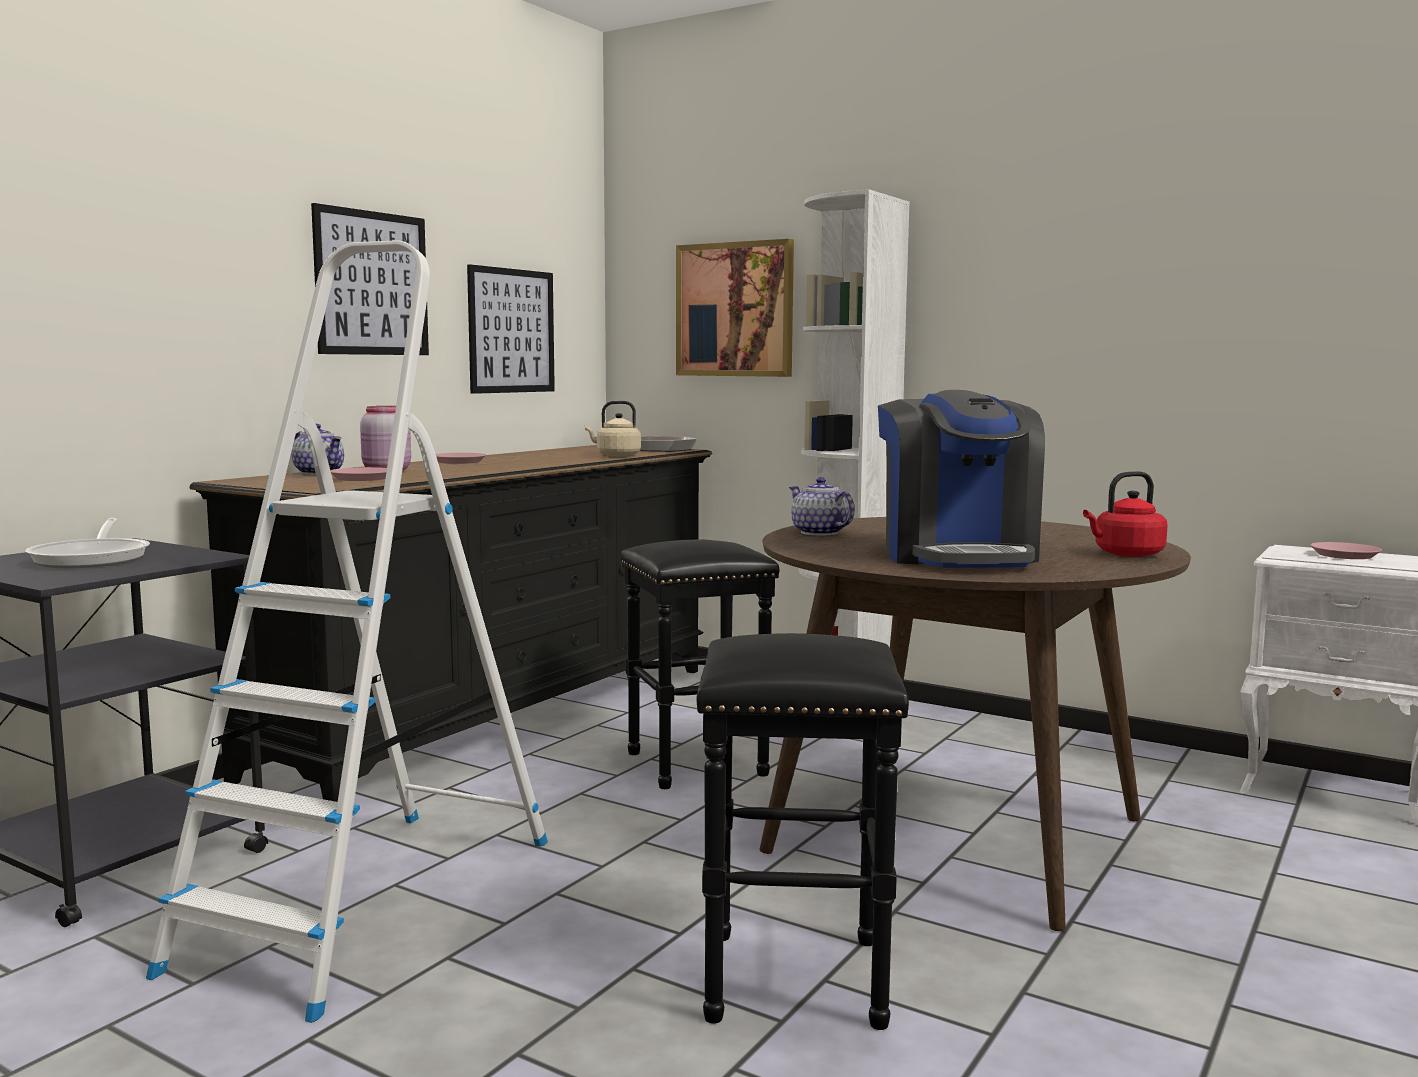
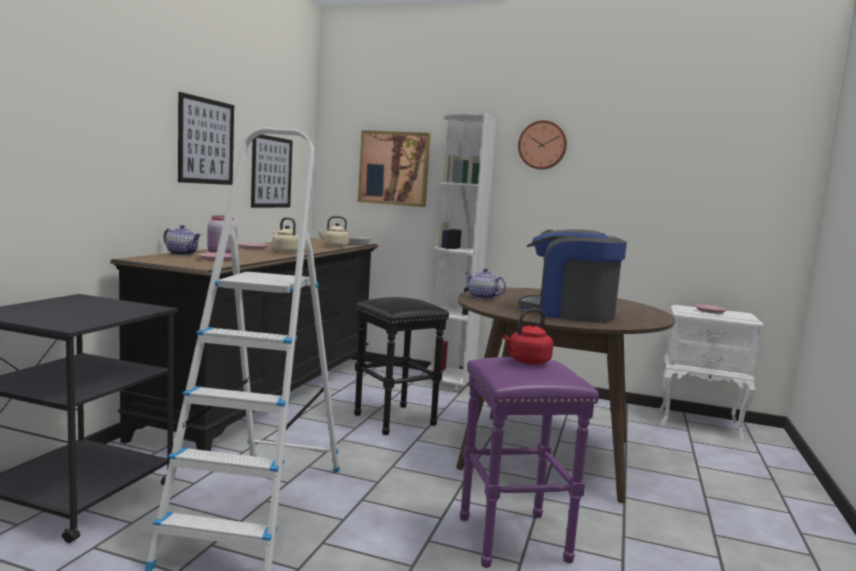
camera: 15 degrees left, 0 degrees up
(93, 558) = (73, 309): frying pan -> none
(504, 466) = (284, 252): none -> beige kettle
(791, 980) = (512, 540): black stool -> purple stool
(957, 556) = (569, 313): coffee machine -> coffee machine turned 135 degrees clockwise
(997, 242) = (542, 145): none -> wall clock
(1125, 554) = (643, 313): red kettle -> red kettle (527, 361)

